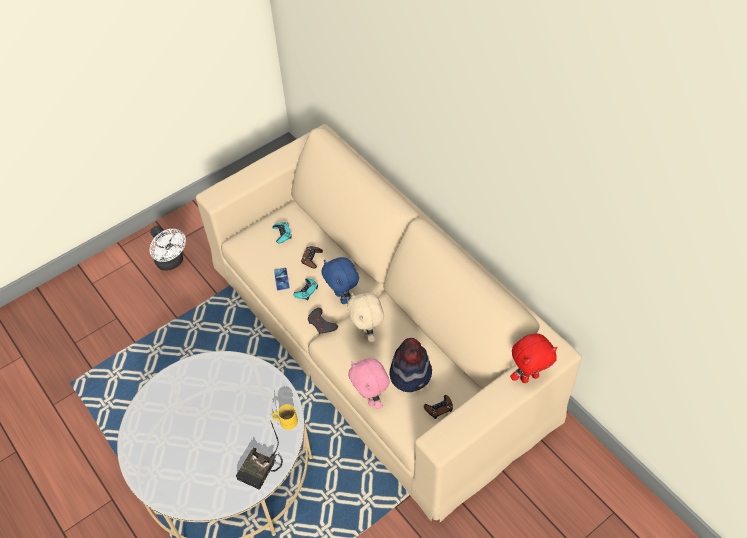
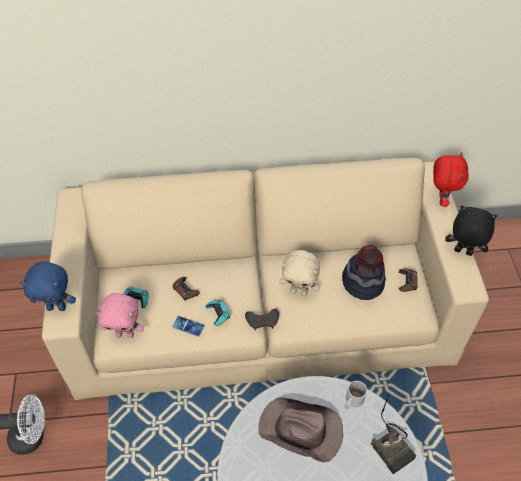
camera: 60 degrees left, 0 degrees up
(237, 398) = (301, 431): none -> brown hat
(285, 420) = (352, 400): yellow mug -> white mug
(343, 298) = (246, 290): blue plush toy -> blue plush toy (57, 307)
(370, 398) = (365, 325): pink plush toy -> pink plush toy (125, 334)
(476, 421) = (462, 252): none -> black plush toy

